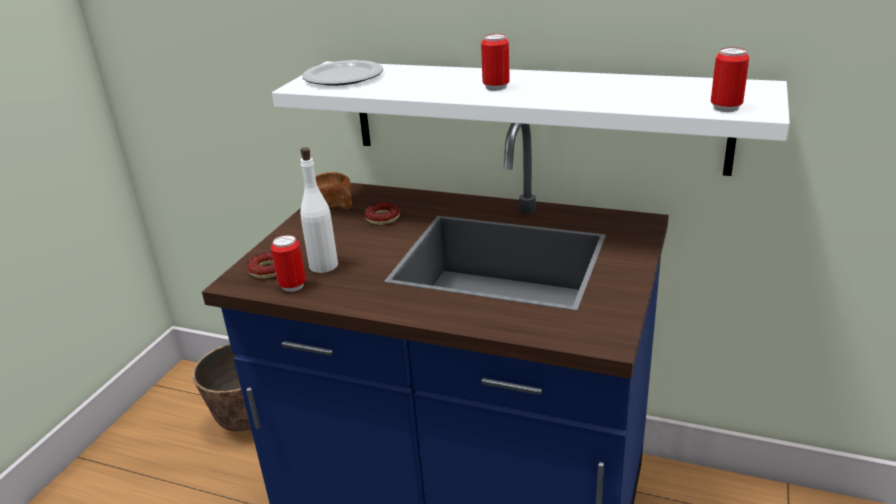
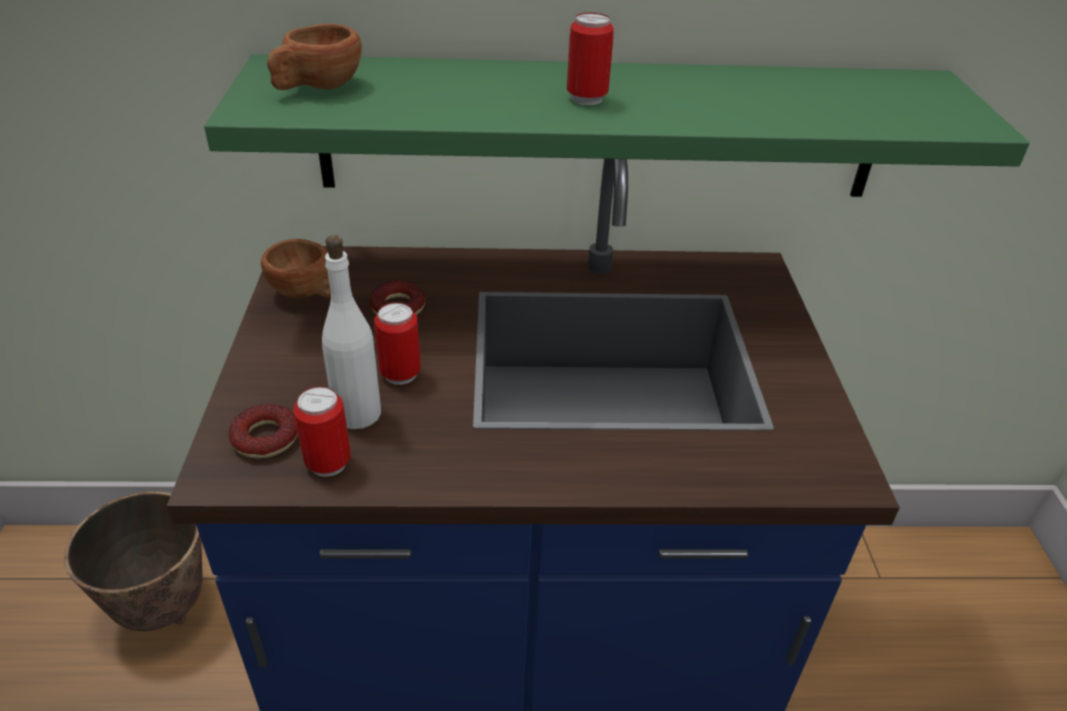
camera: 25 degrees left, 10 degrees up
(344, 77) = (317, 87): plate -> brown cup
(532, 115) = (601, 129): white shelf -> green shelf
(725, 108) = (933, 122): can -> can (400, 374)

